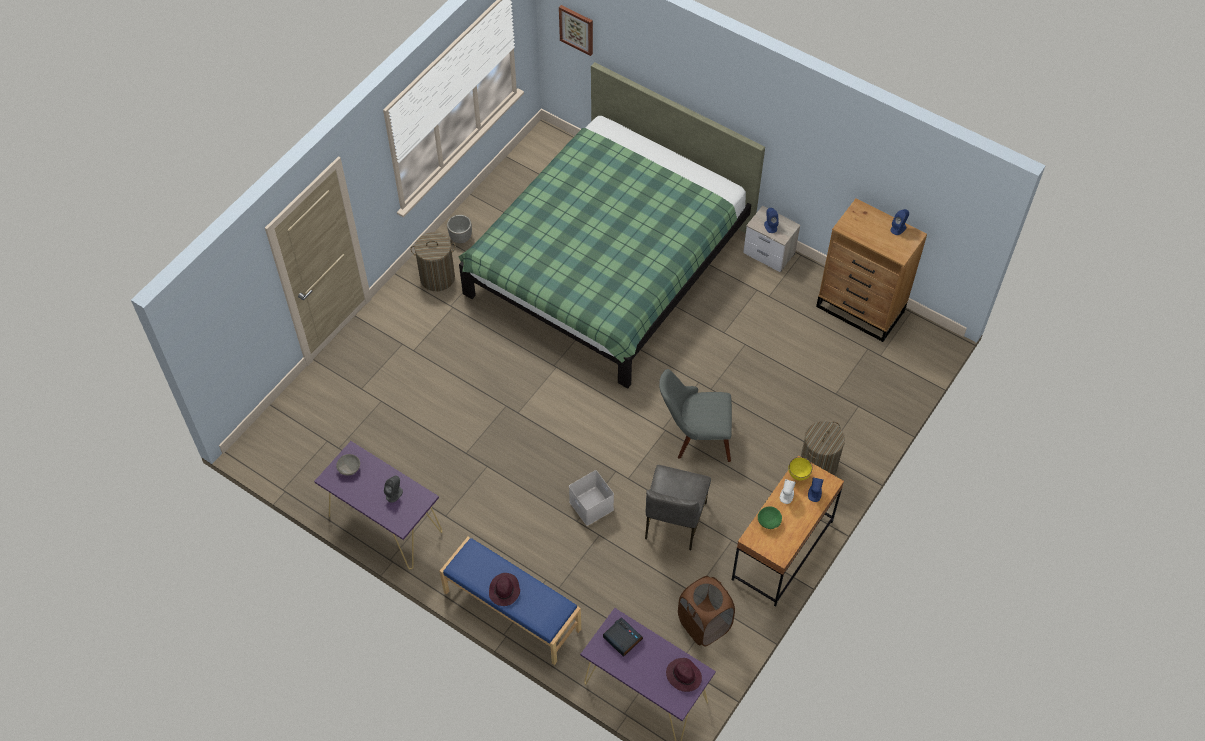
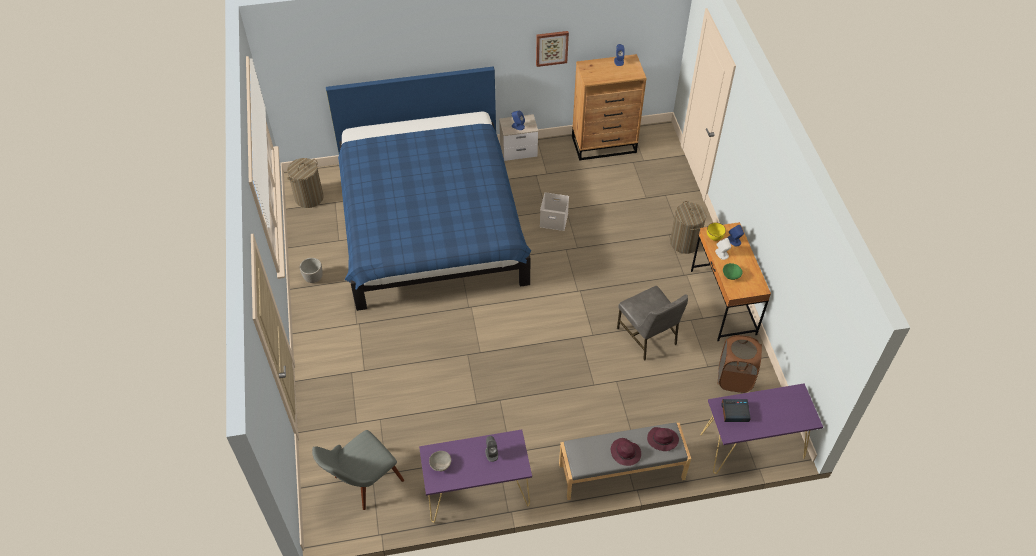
camera: 45 degrees left, 5 degrees down
(437, 277) = (326, 313): laundry basket -> laundry basket (309, 197)
(511, 611) = (621, 472): blue bench -> grey bench
(577, 29) = (301, 67): picture -> picture (551, 48)
(592, 506) = (592, 368): white storage box -> white storage box (554, 219)
(608, 263) = (430, 223): green bed -> blue bed
(683, 675) = (792, 401): purple hat -> purple hat (662, 440)
(695, 436) = (601, 280): grey chair -> grey chair (362, 483)

